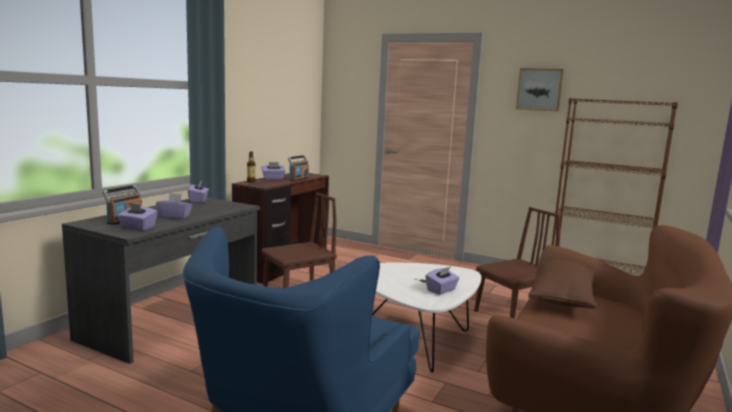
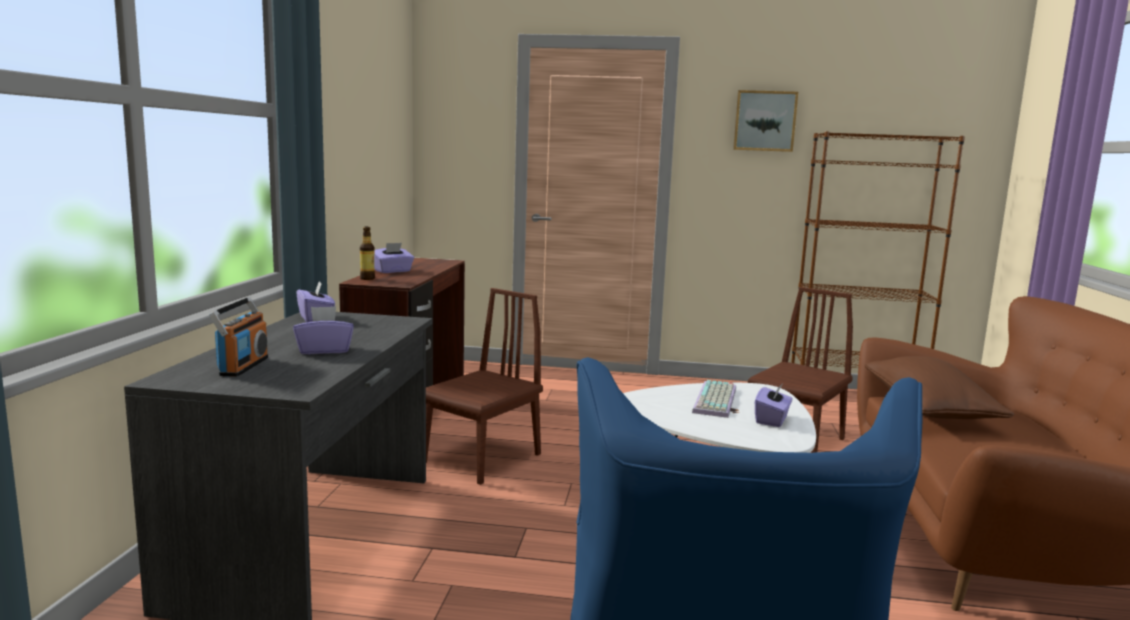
camera: 20 degrees left, 0 degrees up
(137, 228) = (292, 378): purple tissue box -> none
(298, 179) = (433, 269): radio -> none
(422, 274) = (717, 400): none -> keyboard

